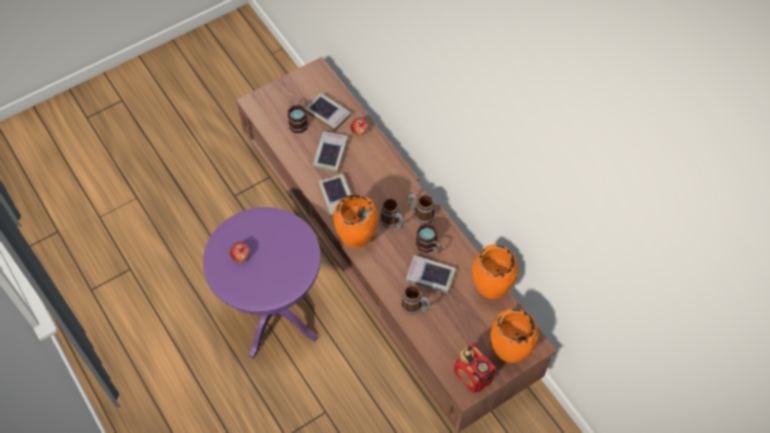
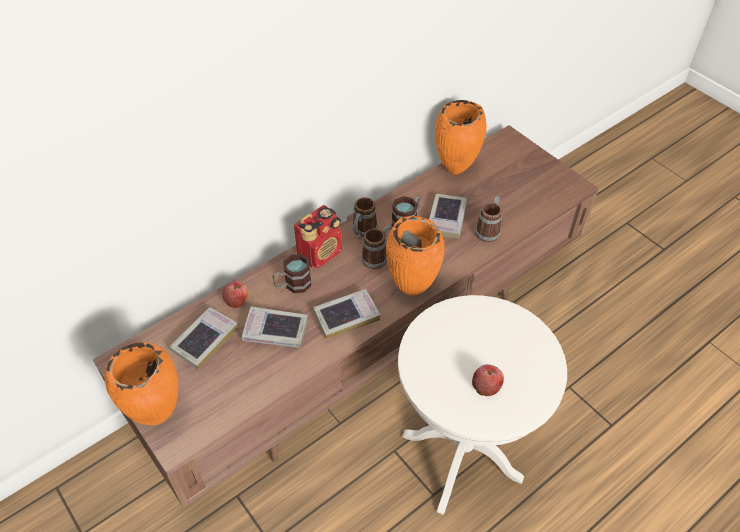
camera: 95 degrees left, 10 degrees down
(275, 318) = (461, 457): purple side table -> white side table
(296, 122) = (217, 378): mug -> mug (293, 285)
(473, 377) = (557, 181): radio -> radio (320, 253)
(507, 354) = (524, 157): orange vase -> orange vase (158, 417)

